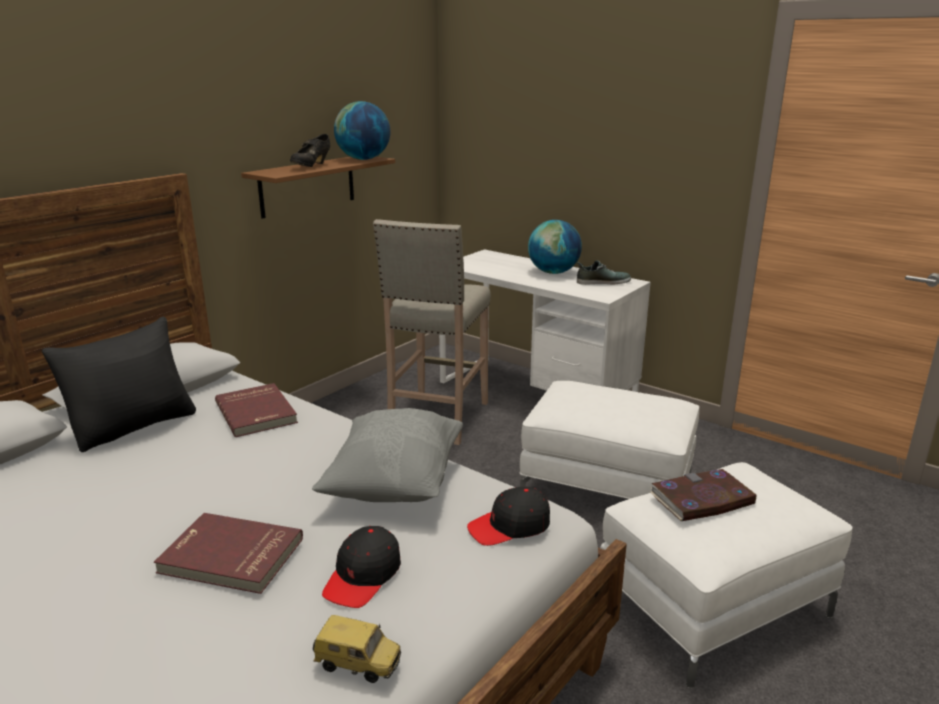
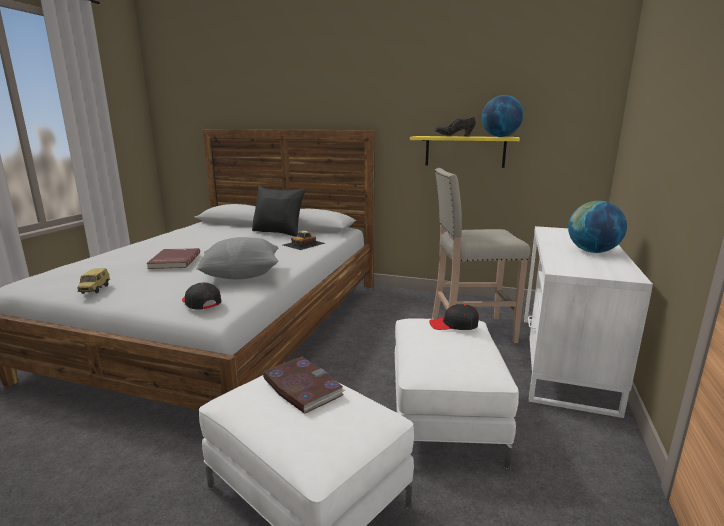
camera: 70 degrees right, 5 degrees down
(257, 412) = (304, 244): red book -> toy car
(308, 186) = (465, 151): brown shelf -> yellow shelf
(363, 576) = (158, 282): black cap -> black cap (454, 325)
(603, 282) = (604, 267): shoe -> none

